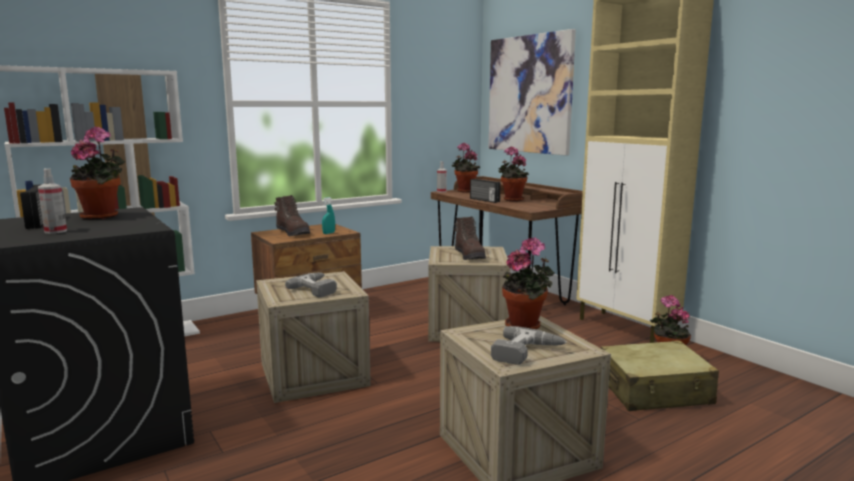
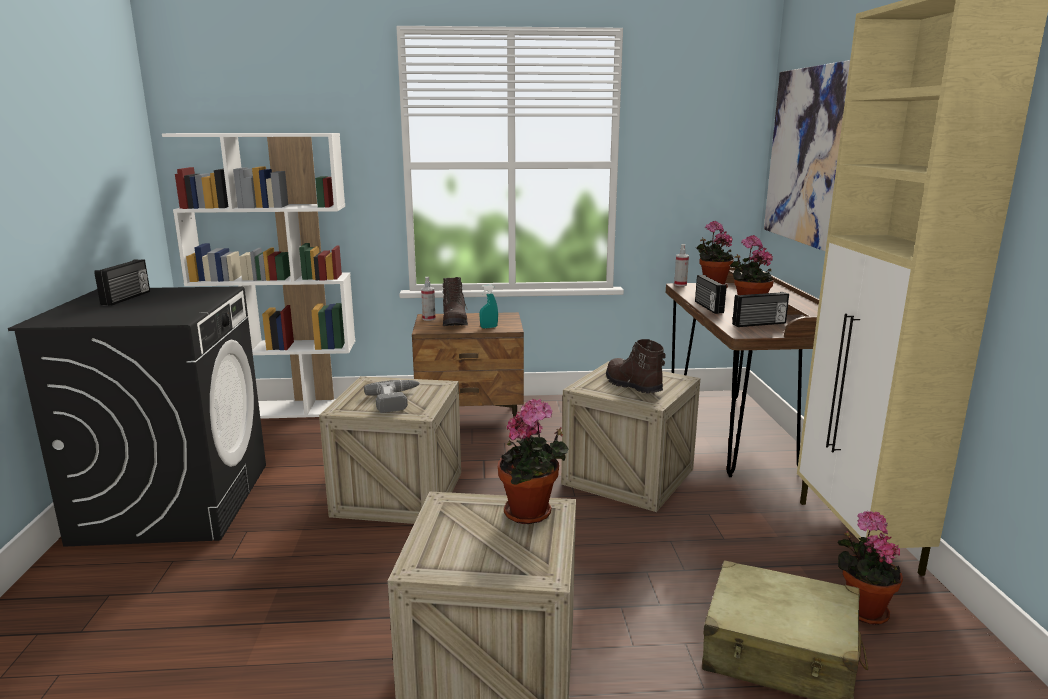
camera: 30 degrees right, 5 degrees up
(55, 231) = (110, 312): spray bottle -> spray bottle (429, 319)
(103, 216) = (184, 296): potted plant -> none
(470, 256) = (632, 386): brown boot -> brown boot turned 135 degrees clockwise
(527, 353) = (468, 556): power drill -> none
(531, 205) = (759, 324): none -> radio

